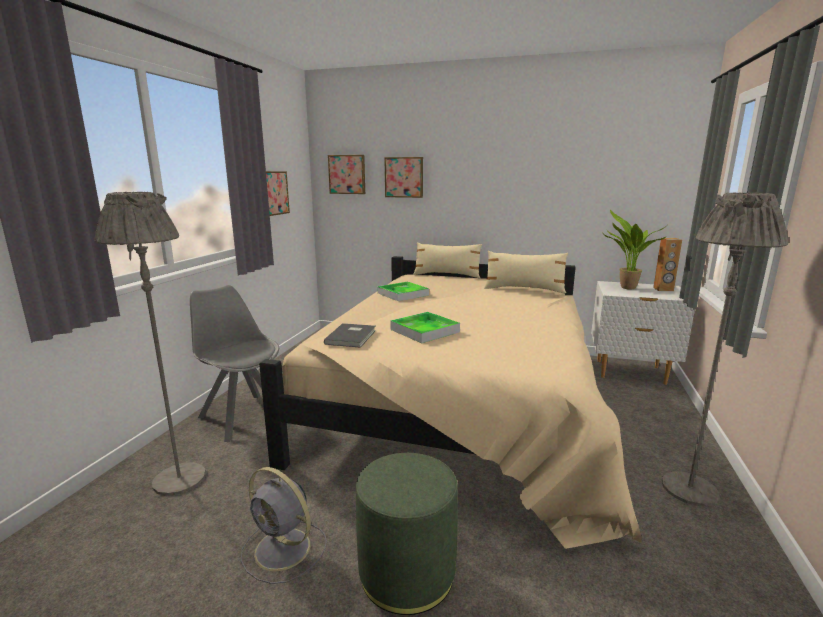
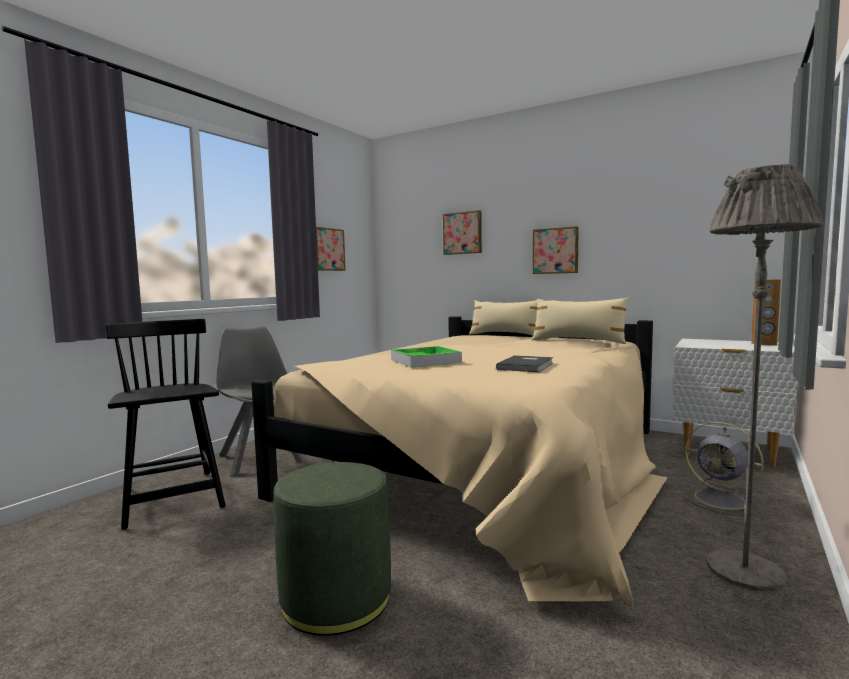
camera: 15 degrees right, 10 degrees down
(179, 479) = (172, 499): grey floor lamp -> black chair
(284, 550) = (228, 563): grey fan -> grey fan (723, 500)
(347, 174) = (408, 234): picture -> picture (555, 251)
(352, 337) = (346, 362): grey book -> grey book (527, 366)
(403, 294) = (439, 344): tray -> none
(626, 288) = (712, 343): potted plant -> none

